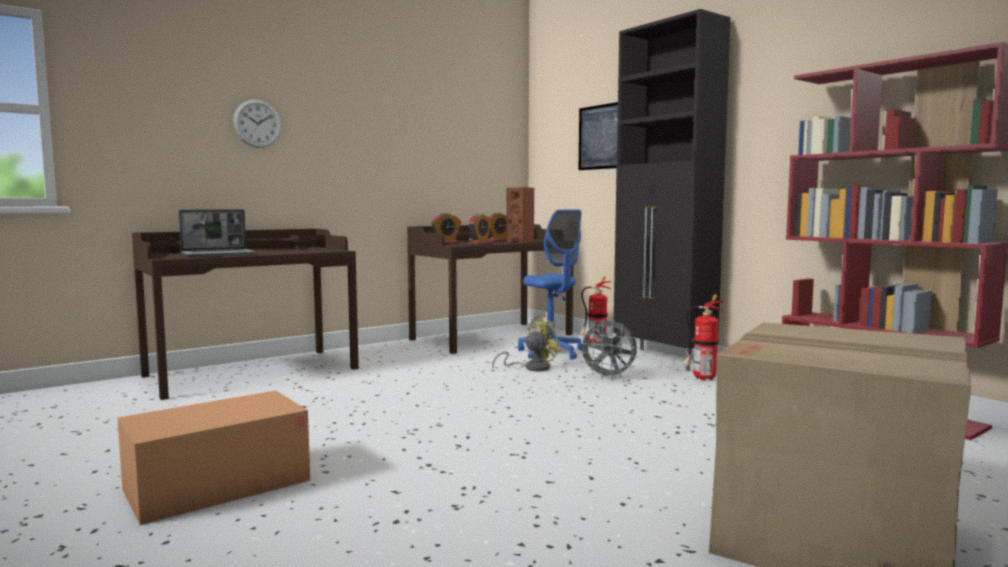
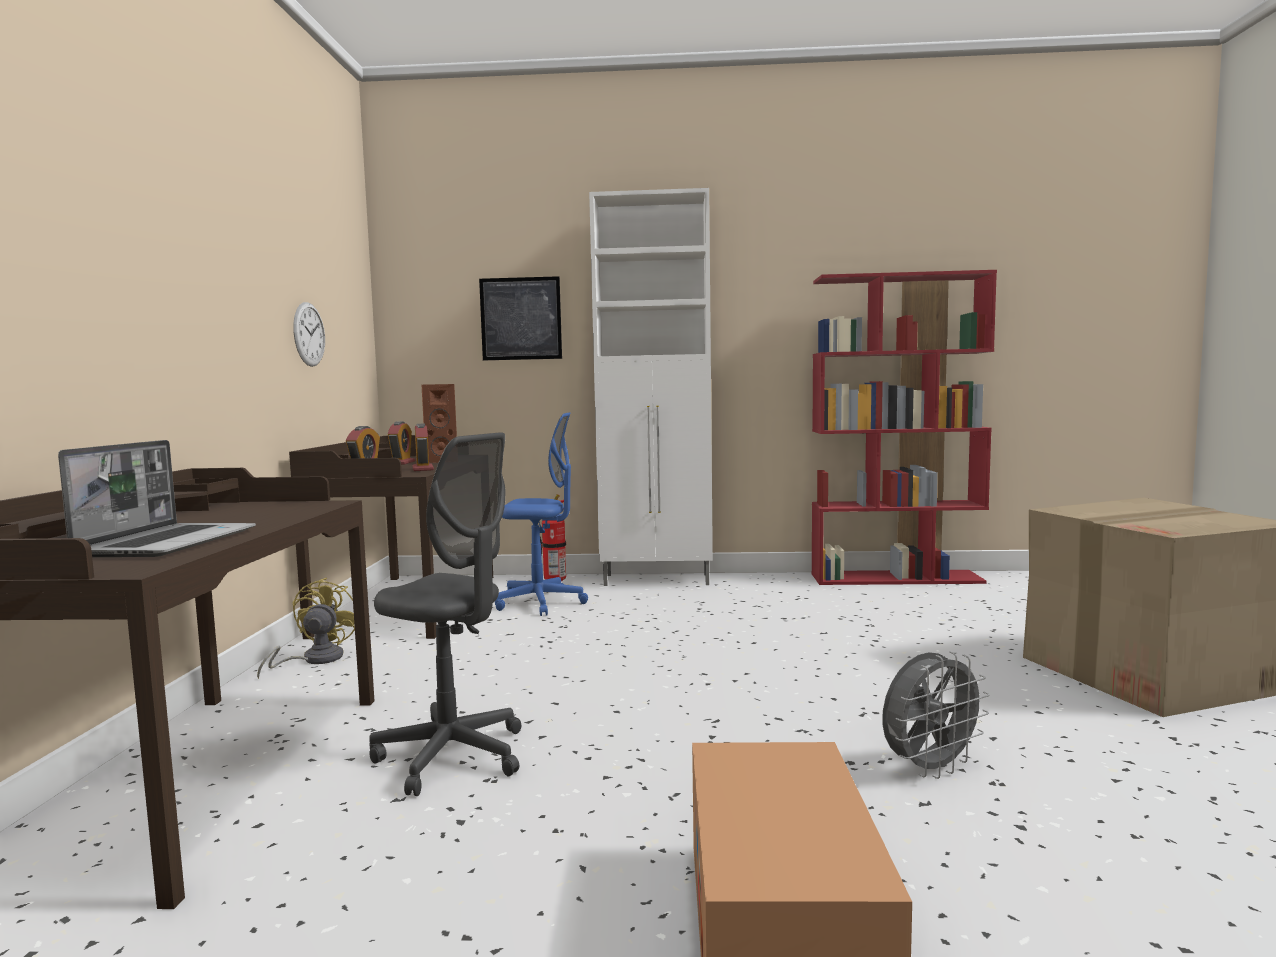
camera: 50 degrees left, 0 degrees up
(257, 123) = (81, 254): wall clock -> wall clock (309, 334)
(319, 395) = (452, 756): none -> grey office chair
(532, 368) = (580, 625): yellow fan -> yellow fan (314, 660)
(608, 377) = (676, 611): grey fan -> grey fan (930, 768)
(664, 359) = (658, 580): black cabinet -> white cabinet
(701, 378) = (739, 588): fire extinguisher -> none

